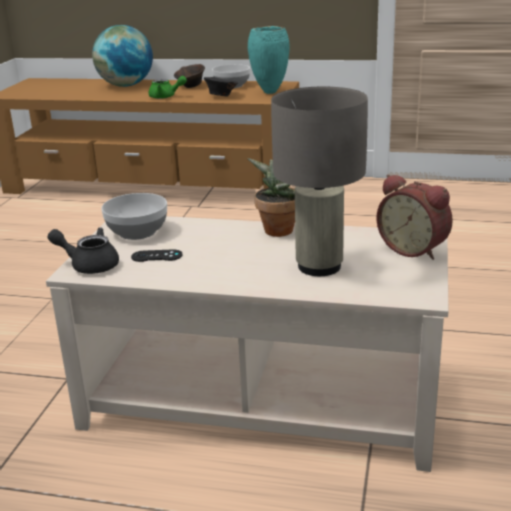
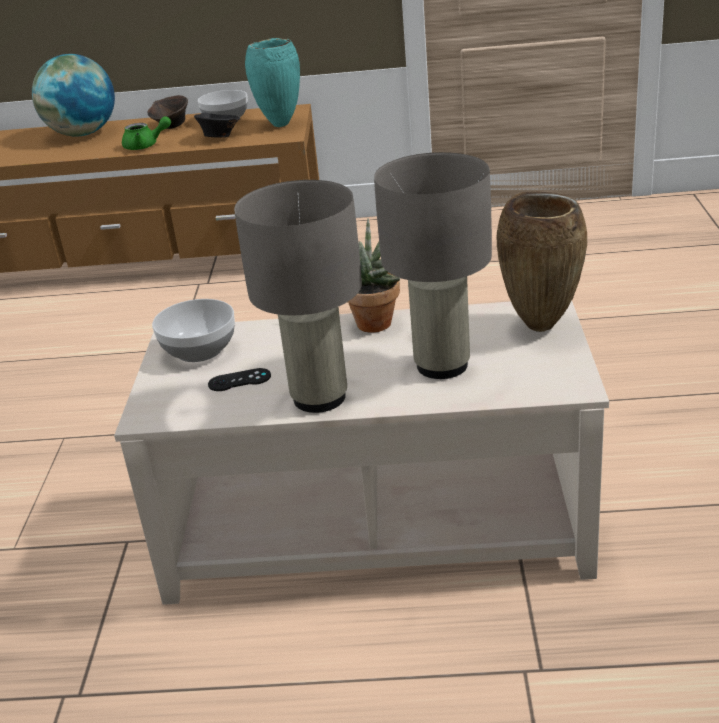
camera: 10 degrees left, 5 degrees up
(89, 265) = (160, 405): black teapot -> none
(213, 276) = (321, 397): none -> grey table lamp
(414, 249) = (542, 326): alarm clock -> brown vase

